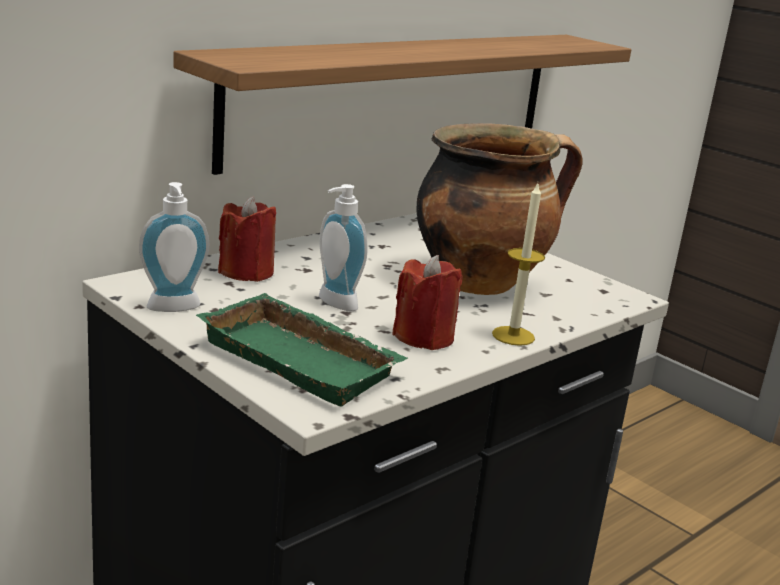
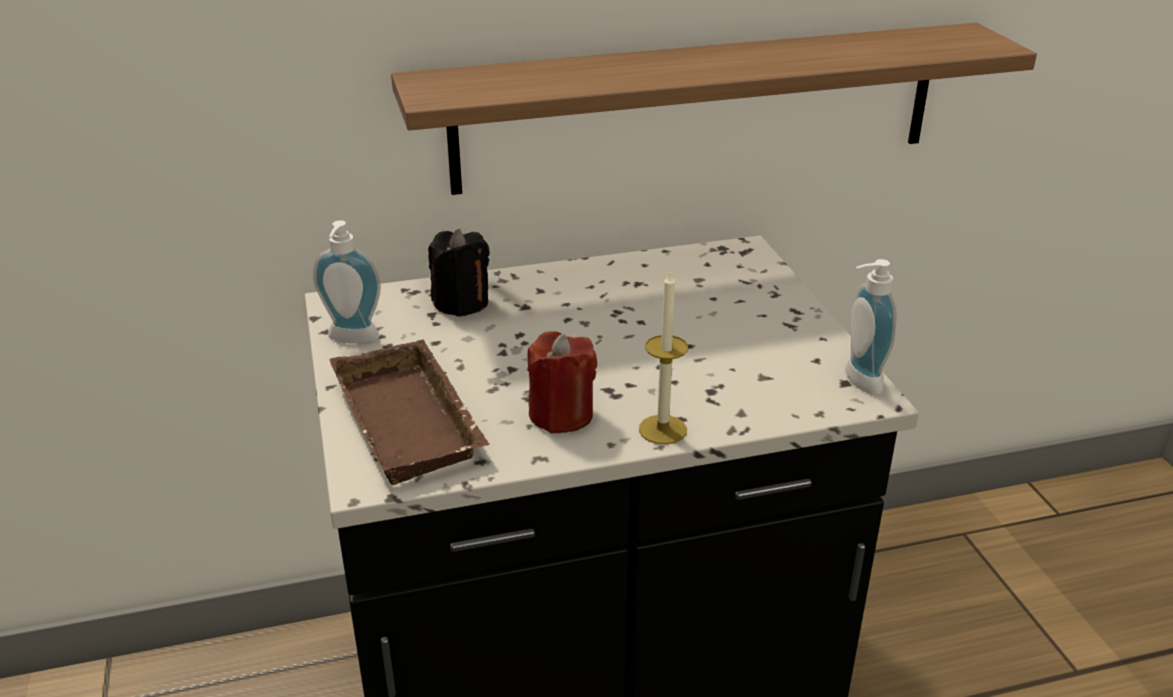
camera: 30 degrees right, 10 degrees up
(247, 272) = (461, 302): red candle -> black candle
(304, 359) = (414, 421): green tray -> brown tray
(333, 304) = (509, 356): soap dispenser -> soap dispenser (857, 382)
(481, 282) = (702, 349): cooking pot -> none

